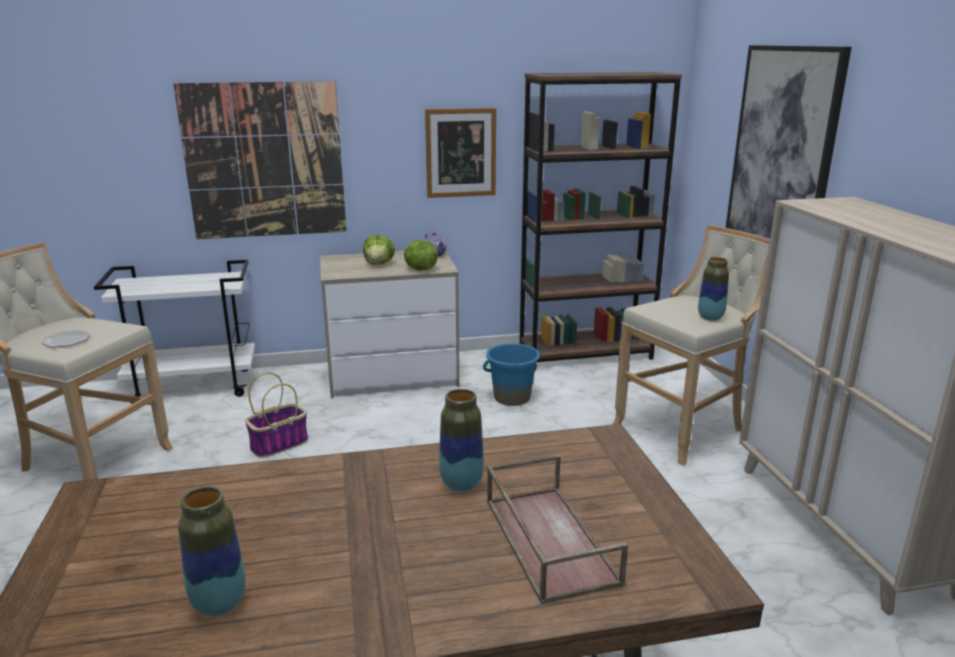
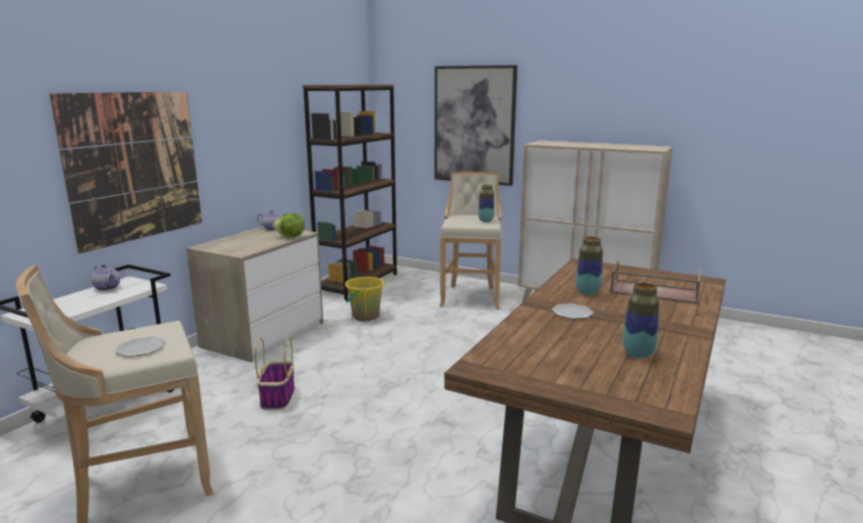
camera: 50 degrees left, 5 degrees down
(207, 277) = (107, 288): none -> teapot
(350, 499) = (572, 313): none -> plate
(379, 264) = (252, 241): lettuce -> none
(461, 153) = (269, 147): picture -> none
(512, 397) = (365, 316): blue bucket -> yellow bucket

